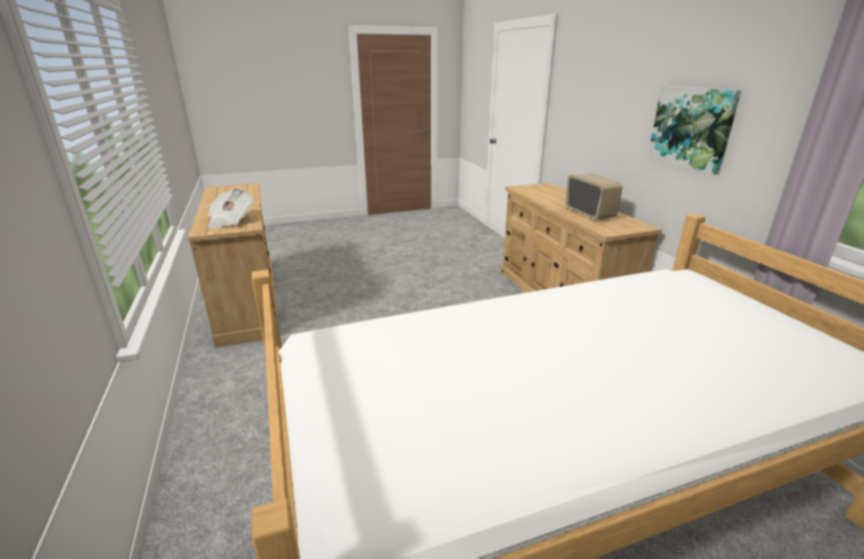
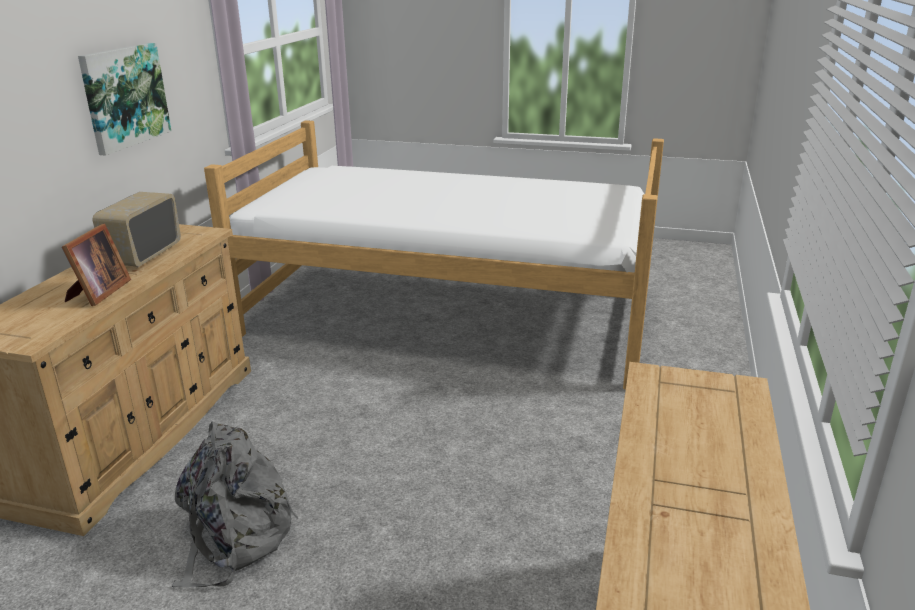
camera: 145 degrees left, 0 degrees up
(230, 221) = (690, 408): newspaper -> none
(447, 288) = (234, 538): none -> grey backpack
(549, 200) = (98, 293): none -> picture frame

